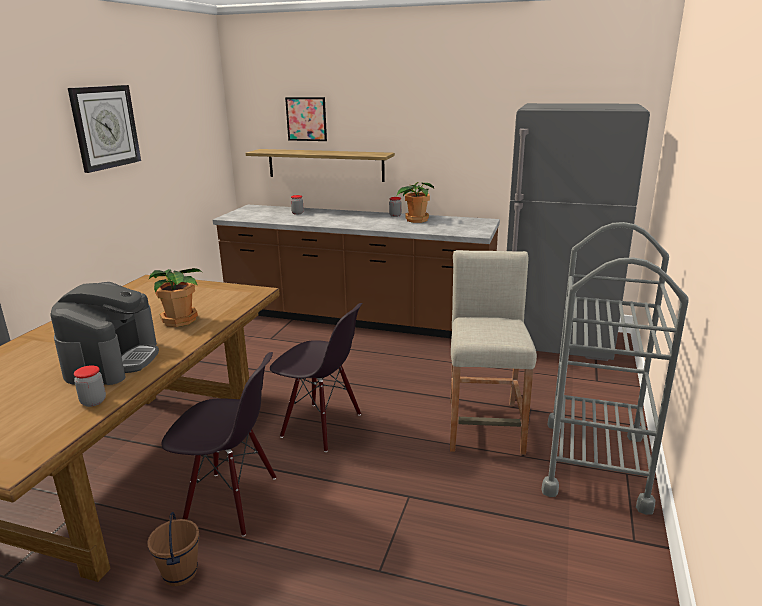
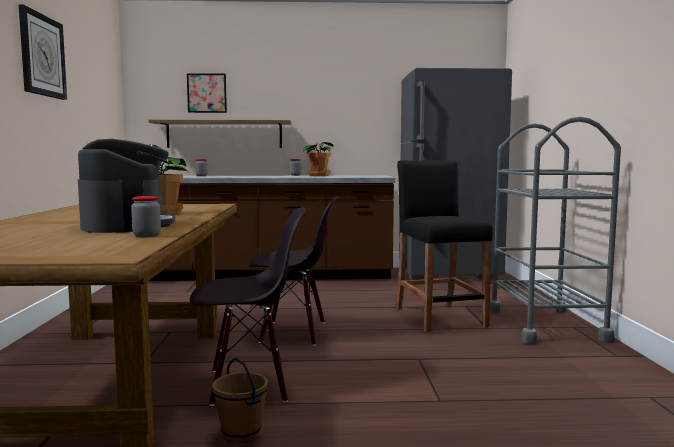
camera: 20 degrees left, 15 degrees down
(485, 426) = (439, 317): beige stool -> black stool

